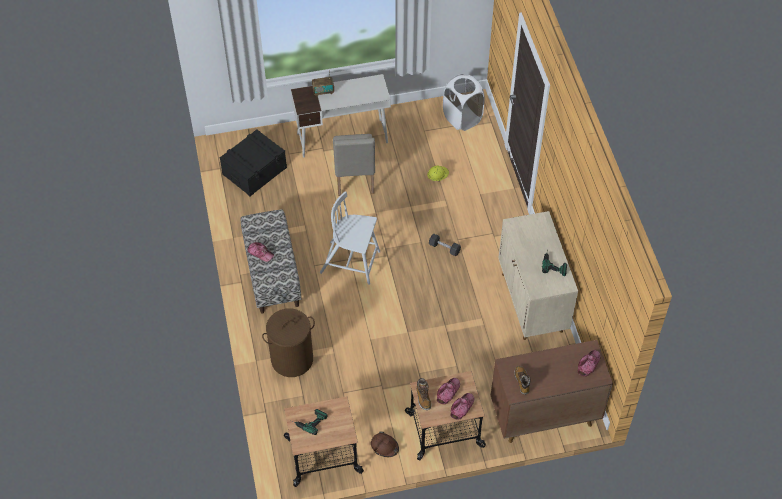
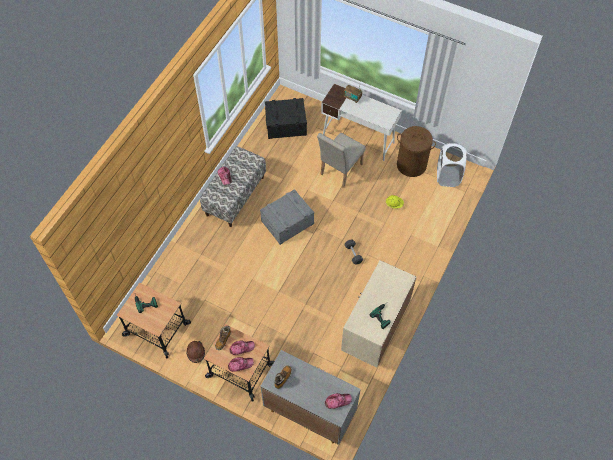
camera: 40 degrees right, 5 degrees up
(292, 359) = (196, 257): brown laundry basket -> brown laundry basket (411, 165)
(351, 262) = (287, 222): white chair -> grey storage box
(543, 416) = (309, 411): brown cabinet -> grey cabinet

